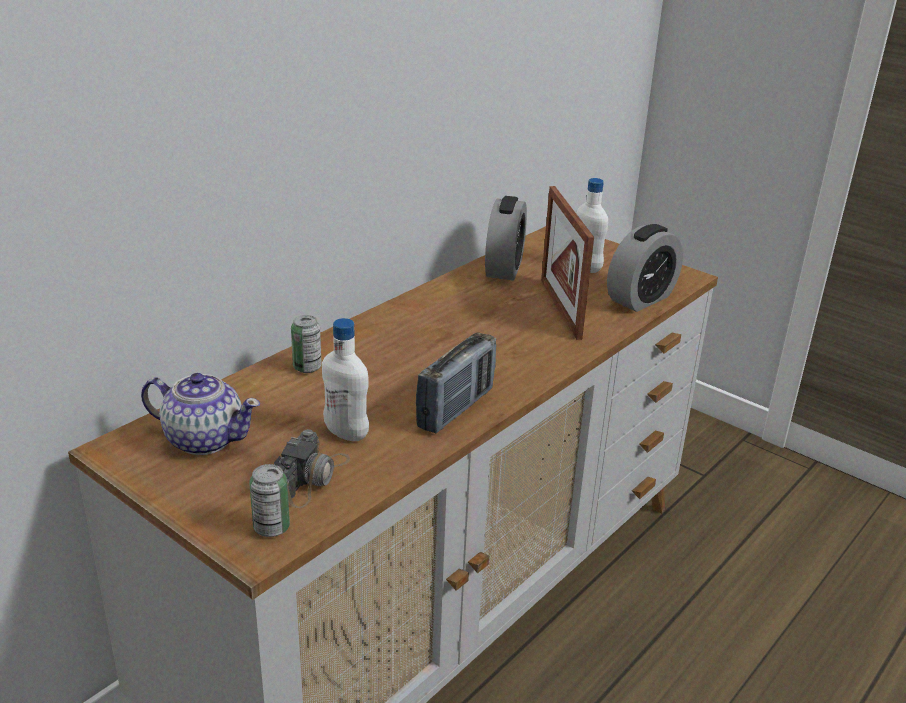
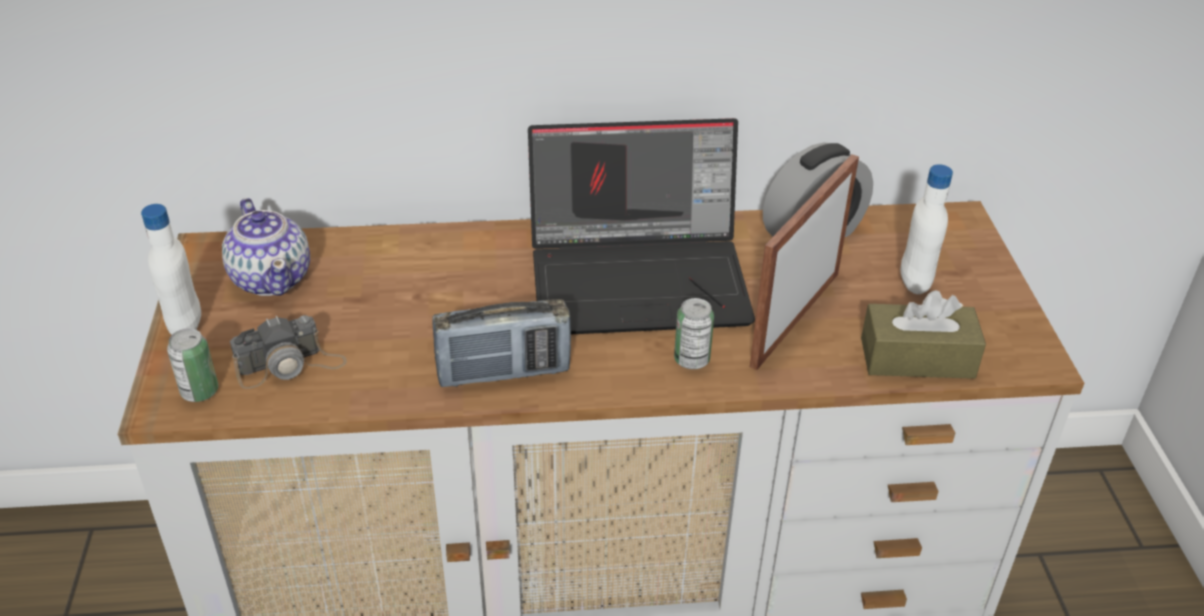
camera: 45 degrees right, 10 degrees up
(307, 367) = (446, 252): can -> can (691, 360)
(346, 433) = (377, 339): white bottle -> white bottle (186, 325)
(450, 326) = (641, 277): none -> laptop
(641, 299) = (917, 358): alarm clock -> brown tissue box

